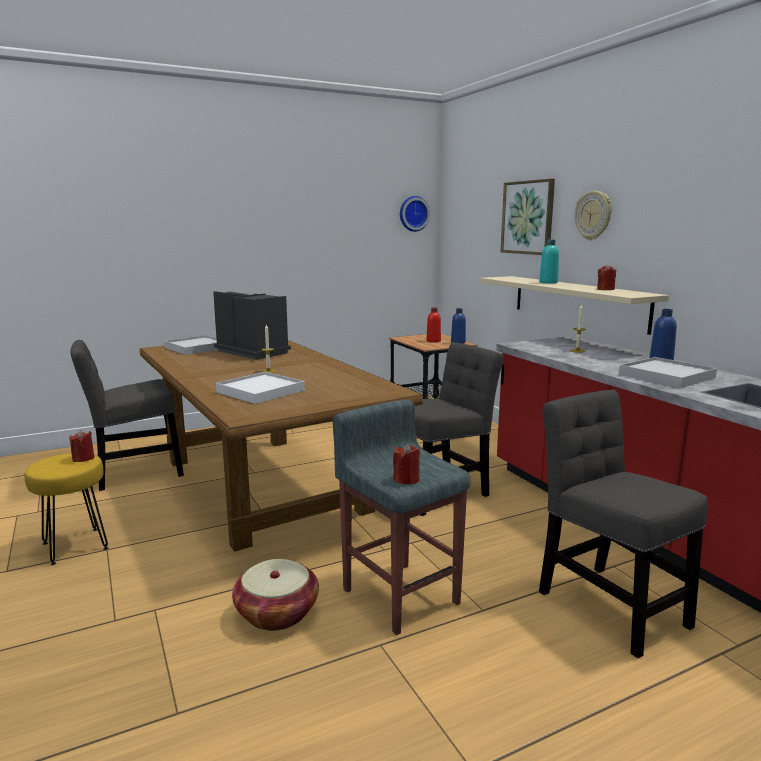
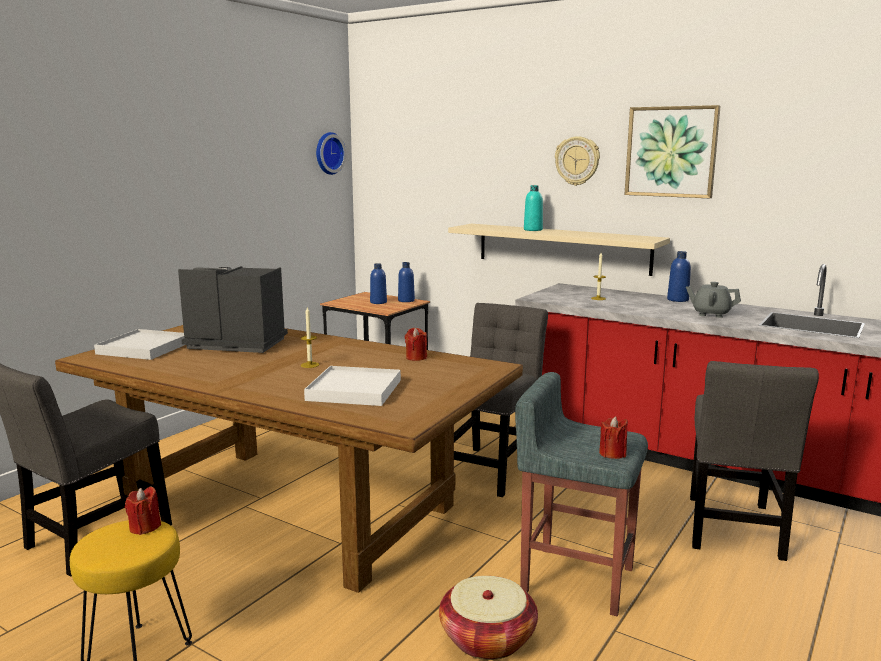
camera: 30 degrees left, 0 degrees up
(433, 341) = (378, 302): red bottle -> blue bottle
(528, 217) = (490, 161): picture -> picture (671, 152)
(605, 289) = (606, 235): red candle -> red candle (416, 358)
(607, 604) = (733, 530): grey chair -> grey chair turned 105 degrees counterclockwise
(667, 376) = (711, 314): white tray -> grey teapot

